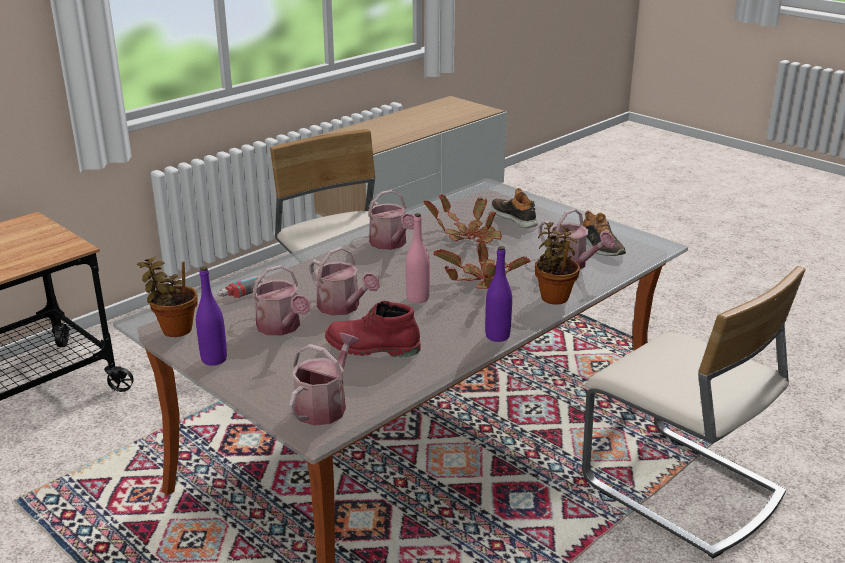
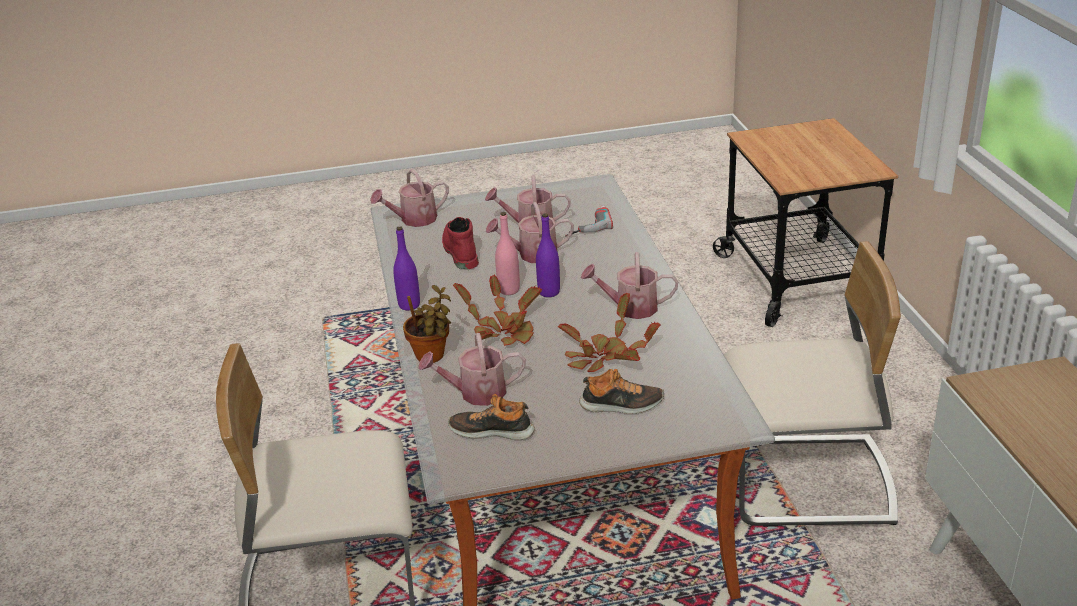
camera: 125 degrees right, 5 degrees up
(174, 329) = (574, 190): potted plant -> none
(214, 359) = (515, 196): purple bottle -> purple bottle (549, 292)
(324, 406) = (414, 220): watering can -> watering can turned 90 degrees clockwise
(371, 348) = (459, 251): red boot -> red boot turned 60 degrees counterclockwise

